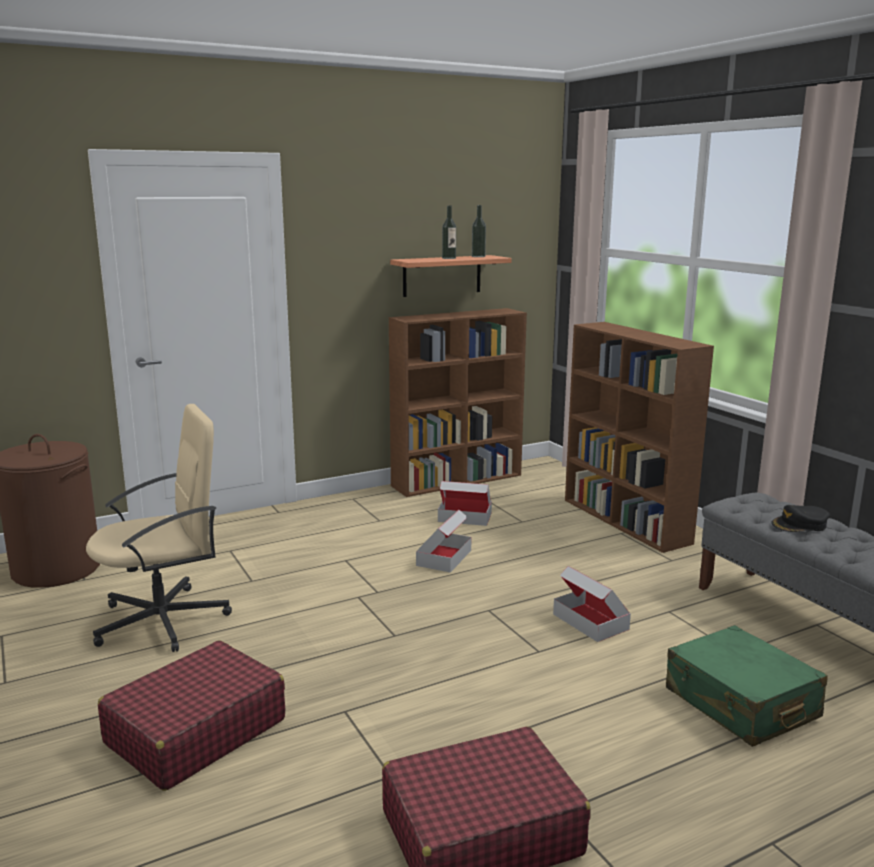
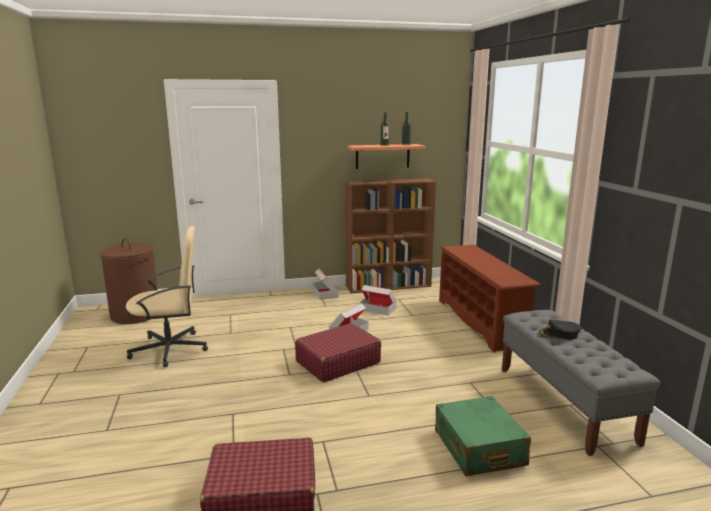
camera: 15 degrees right, 0 degrees up
(195, 732) = (147, 412): red suitcase -> red suitcase (337, 362)
(590, 622) = (414, 382): cardboard box -> cardboard box (325, 293)
(626, 521) = (481, 322): brown bookcase -> brown shoe rack

